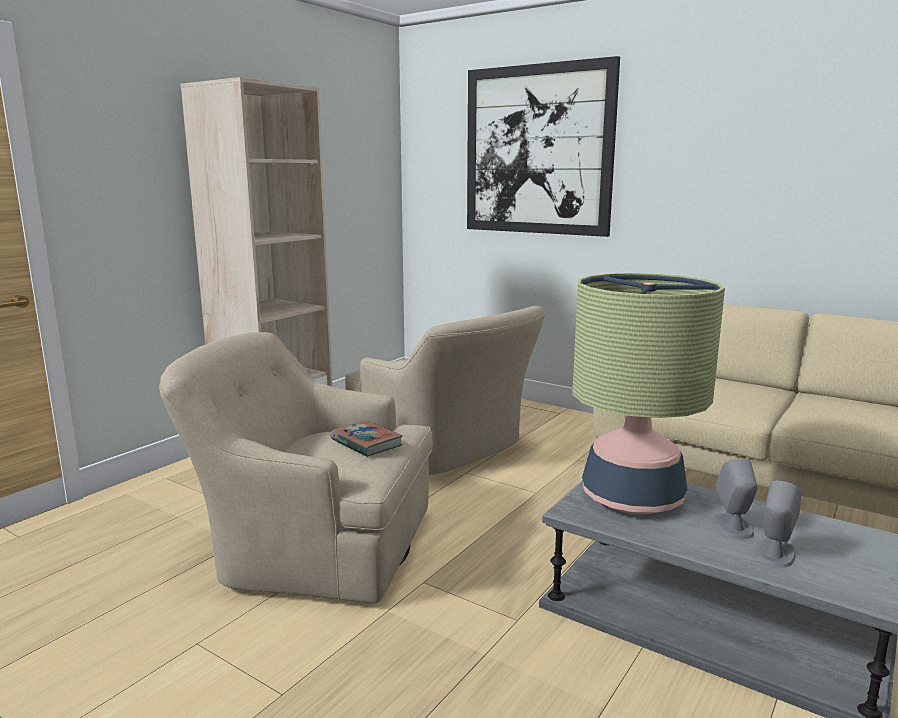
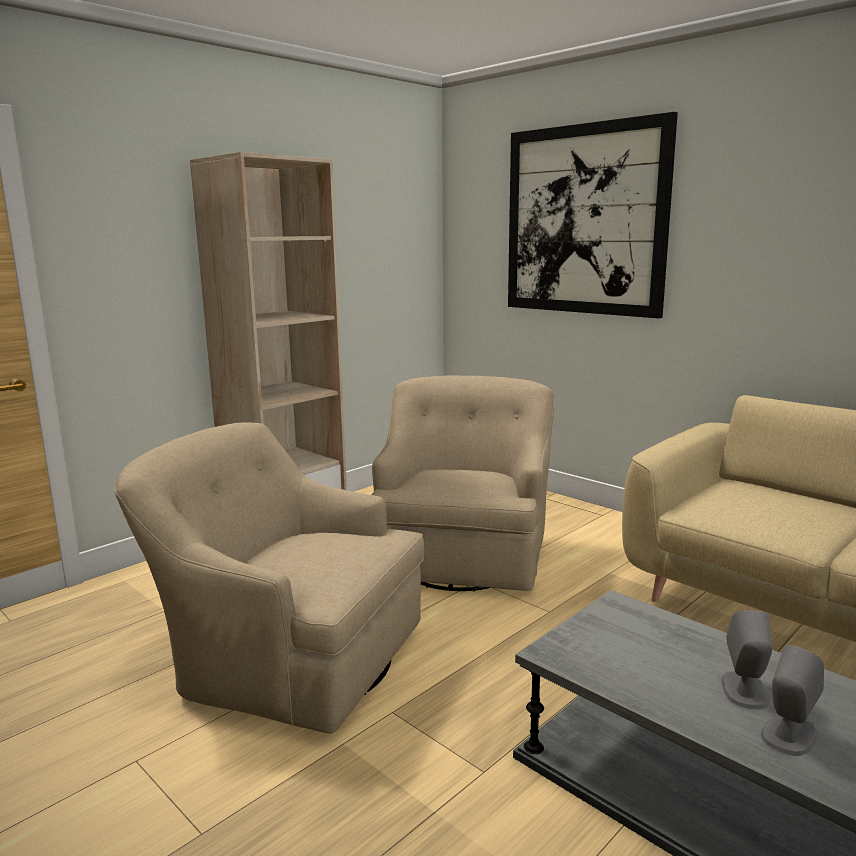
camera: 10 degrees right, 0 degrees up
(366, 443) = (341, 551): book -> none
(446, 450) = (463, 552): beige armchair -> beige armchair turned 135 degrees counterclockwise
(633, 498) = (630, 641): table lamp -> none

